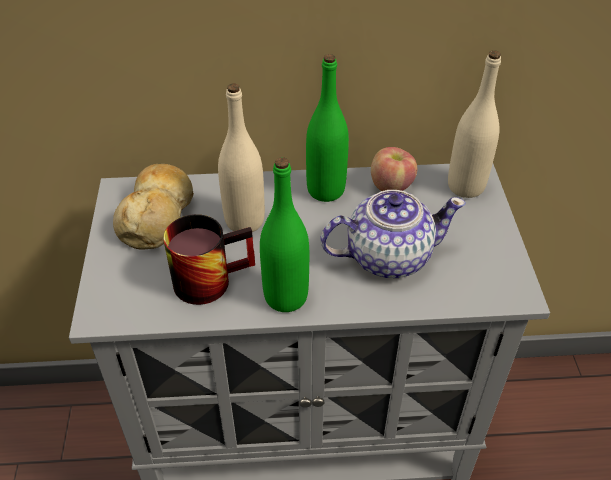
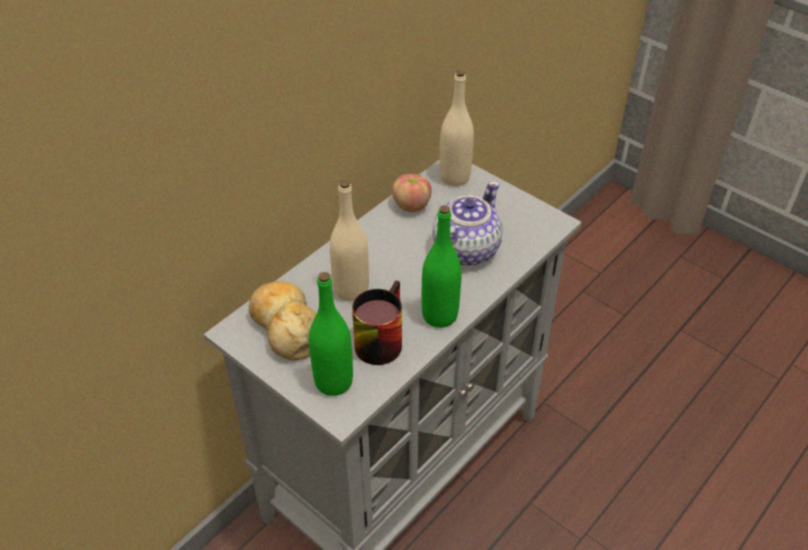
camera: 45 degrees left, 0 degrees up
(326, 190) = (375, 235): green bottle -> green bottle (333, 382)

